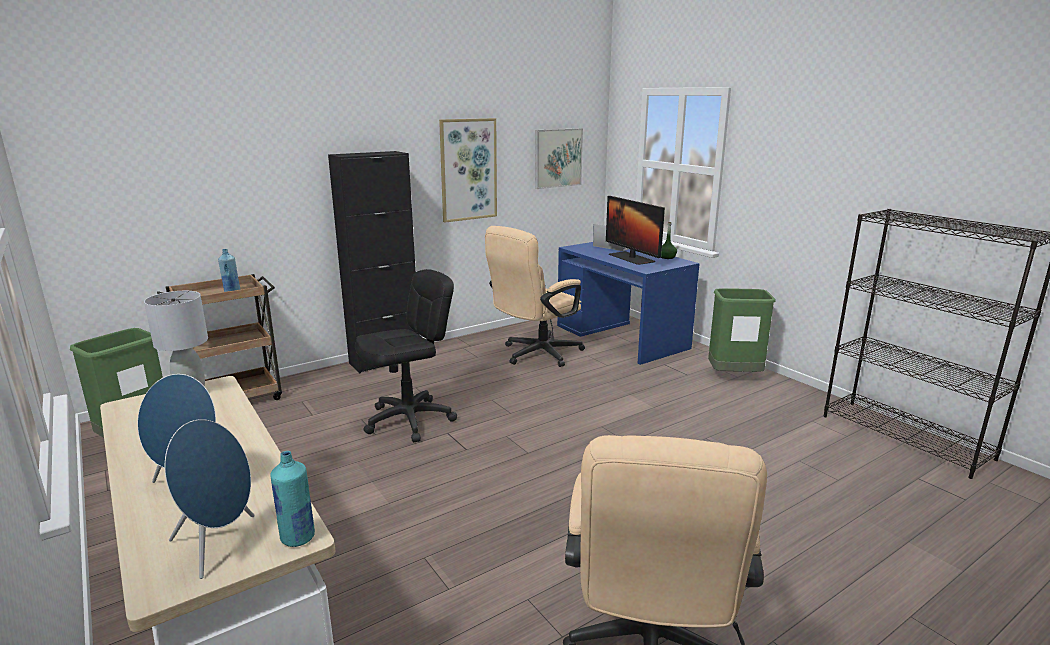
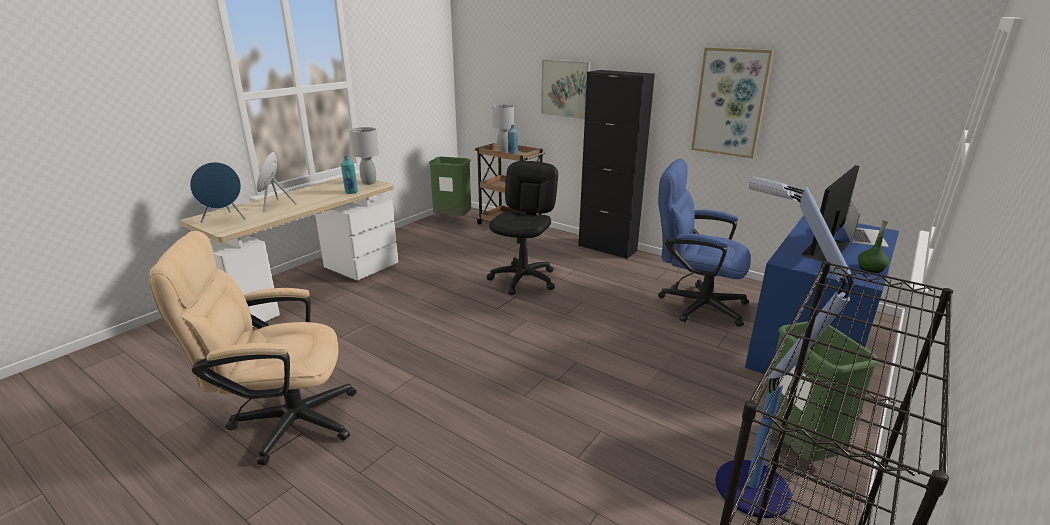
camera: 70 degrees right, 5 degrees up
(200, 294) = (503, 151): none -> grey table lamp
(297, 538) = (225, 230): turquoise bottle -> turquoise bottle (351, 192)
(409, 420) = (523, 279): black office chair -> black office chair turned 105 degrees counterclockwise
(535, 355) = (694, 304): beige office chair -> blue office chair
(558, 158) = (865, 108): picture -> picture (565, 89)
(770, 401) = (749, 486): none -> floor lamp

